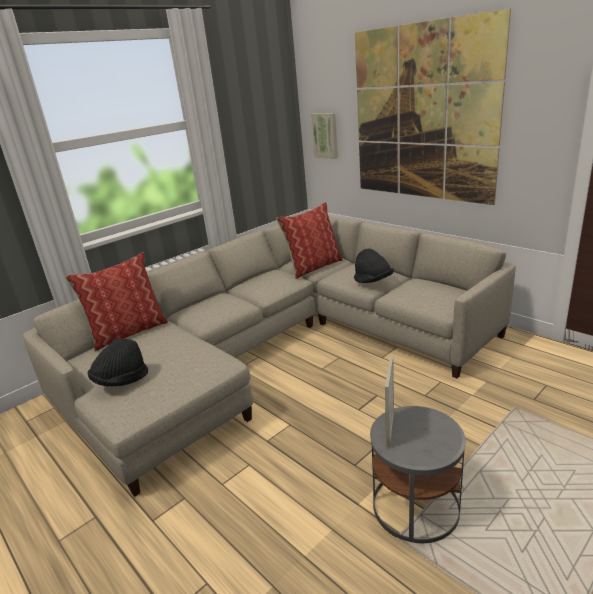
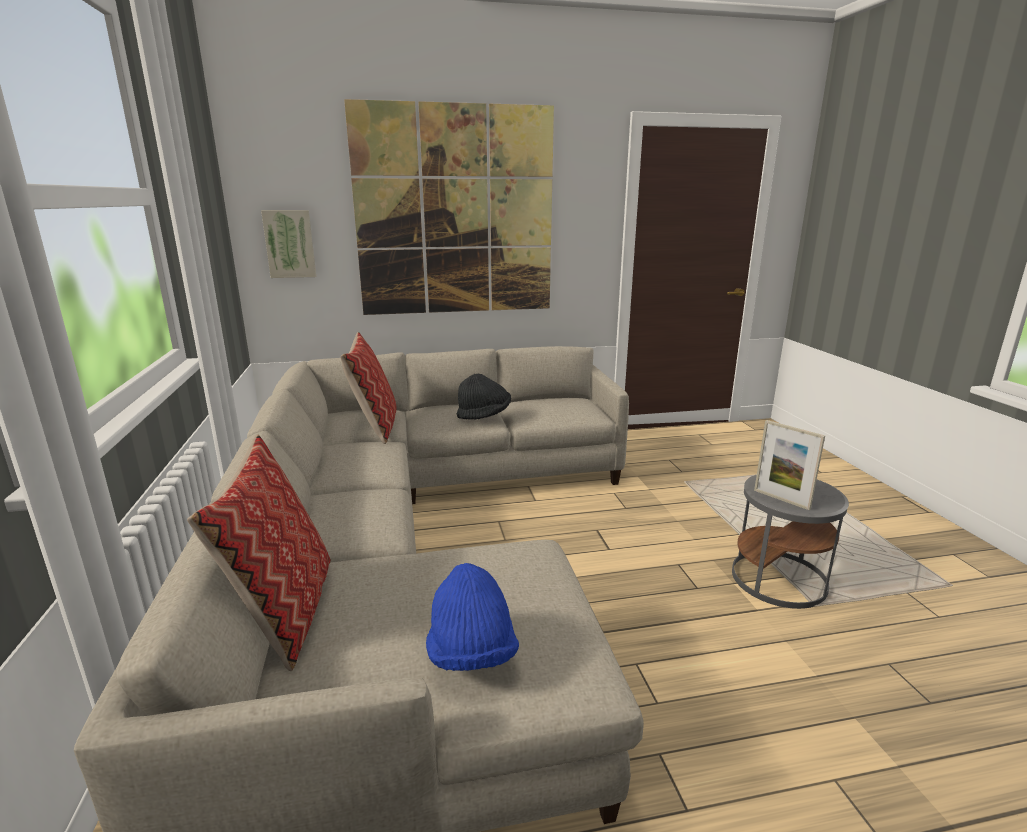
camera: 60 degrees left, 5 degrees down
(121, 380) = (471, 653): black hat -> blue hat

